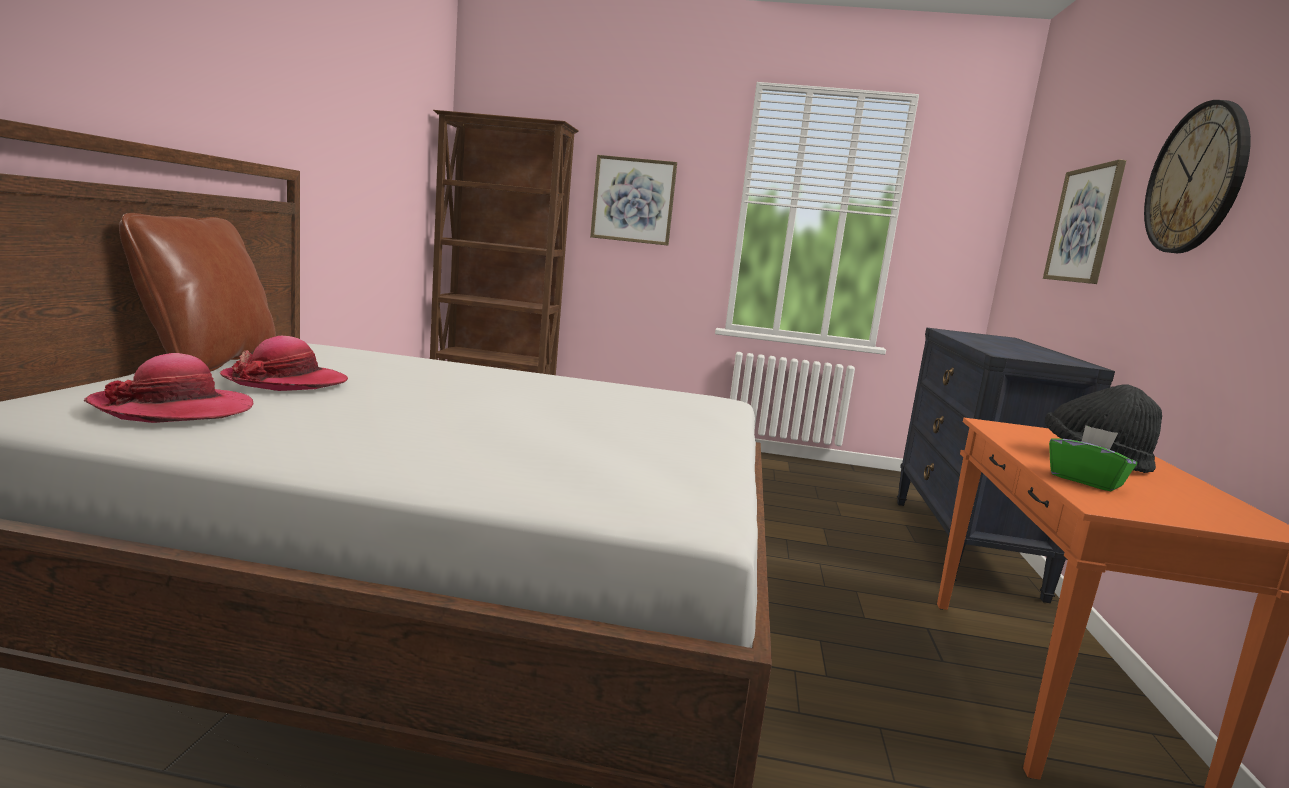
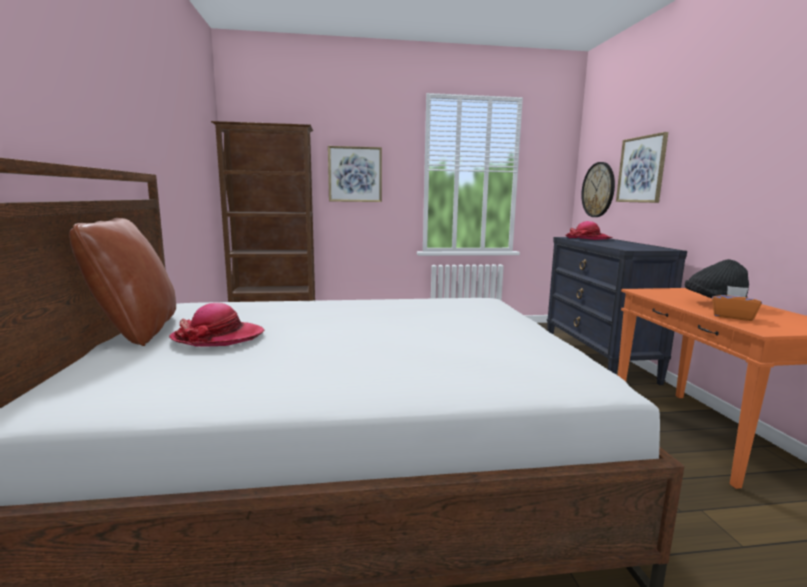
camera: 15 degrees left, 0 degrees up
(175, 409) = (176, 376): hat -> hat (587, 238)
(1086, 481) = (732, 317): green tissue box -> orange tissue box
(1196, 179) = (725, 141): wall clock -> wall clock (598, 190)

